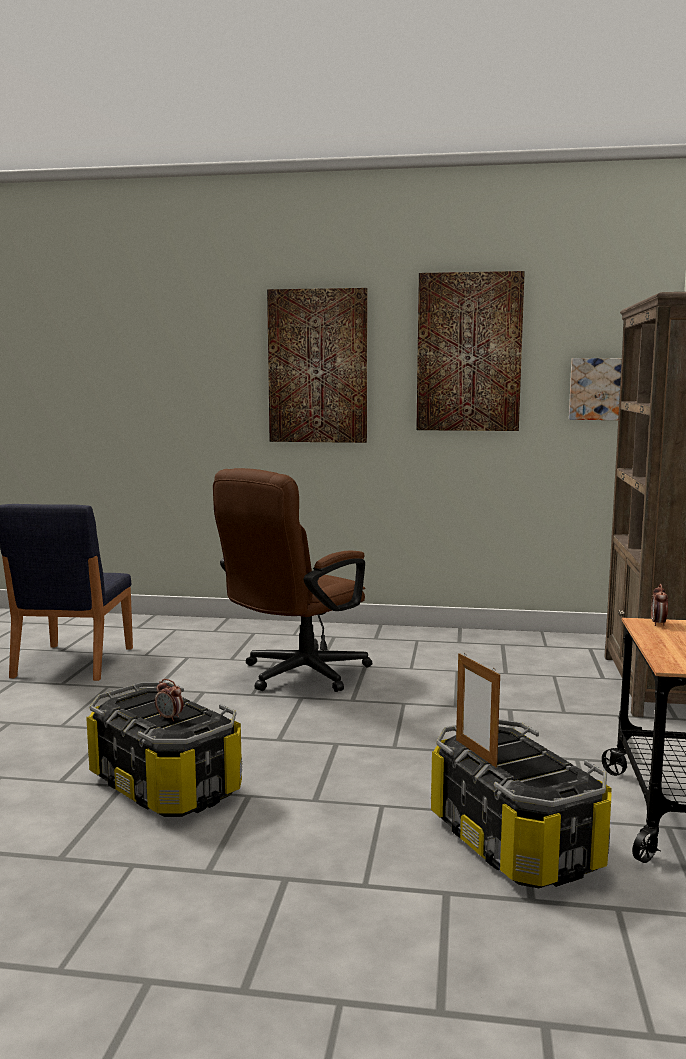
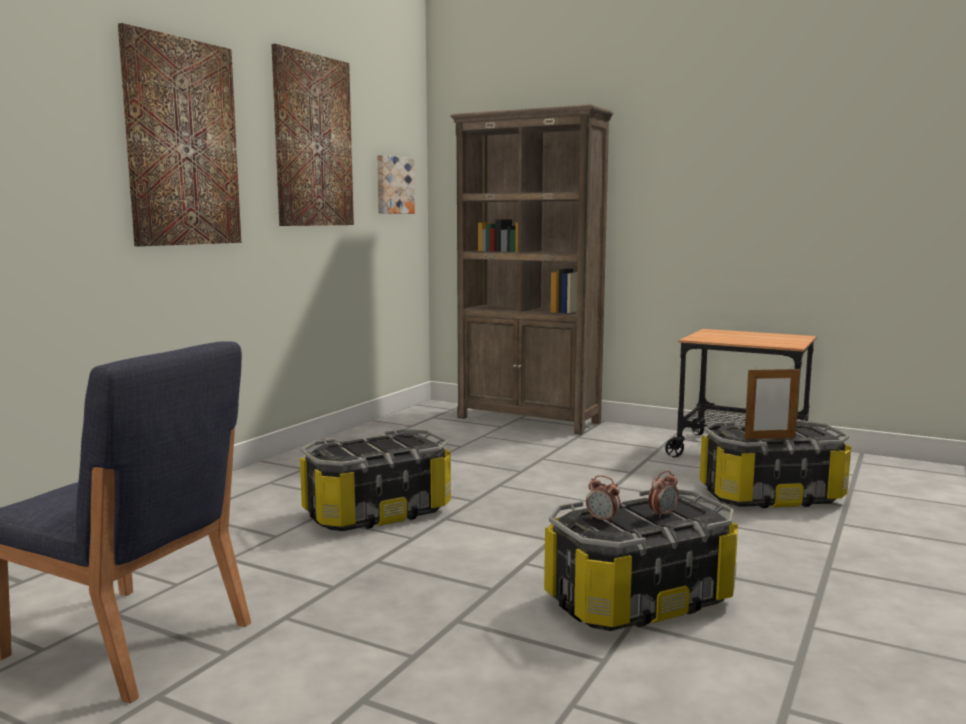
camera: 70 degrees left, 0 degrees up
(296, 676) = (377, 513): brown office chair -> storage box
(658, 624) = (698, 337): alarm clock -> alarm clock (602, 520)

